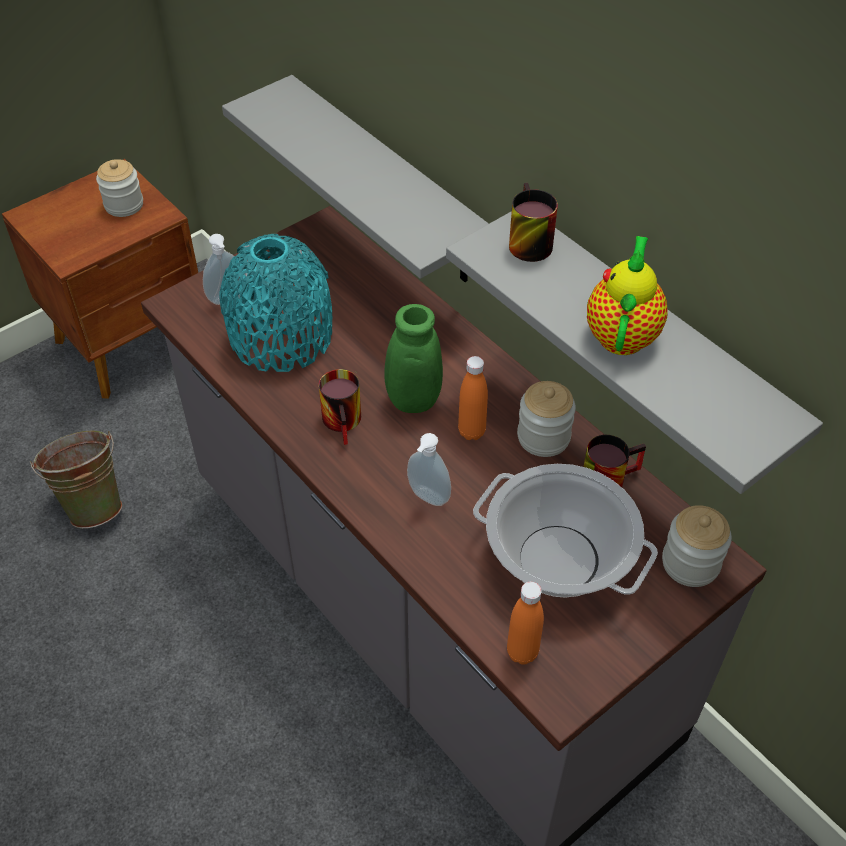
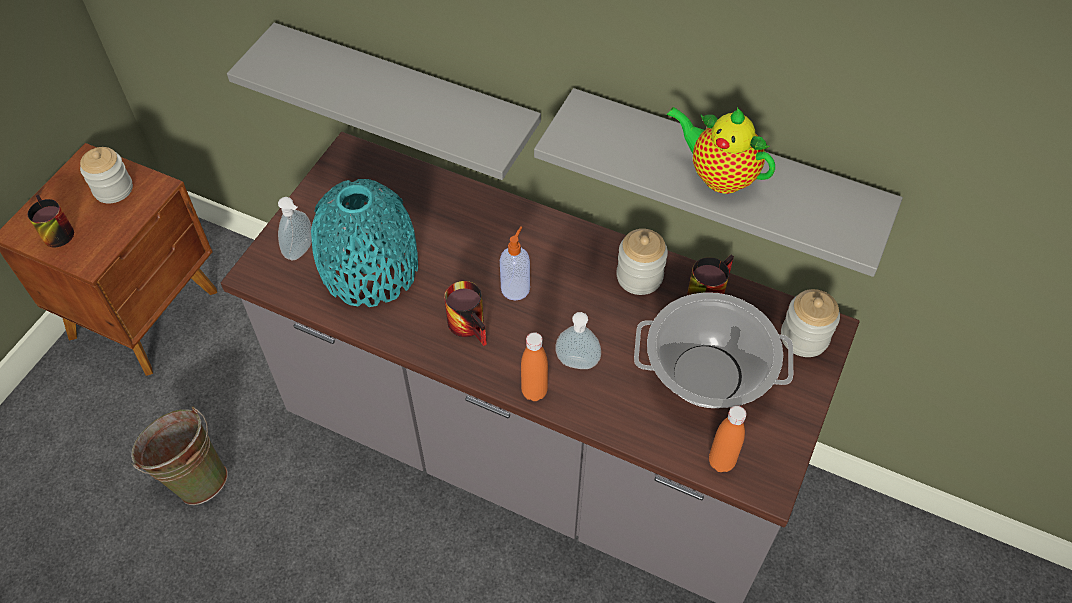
camera: 25 degrees left, 5 degrees up
(410, 403) = (516, 288): green vase -> soap dispenser
(471, 431) = (580, 294): orange bottle -> orange bottle (534, 391)
(525, 241) = (595, 121): mug -> mug (53, 232)
(622, 333) = (718, 176): teapot -> teapot turned 45 degrees counterclockwise

